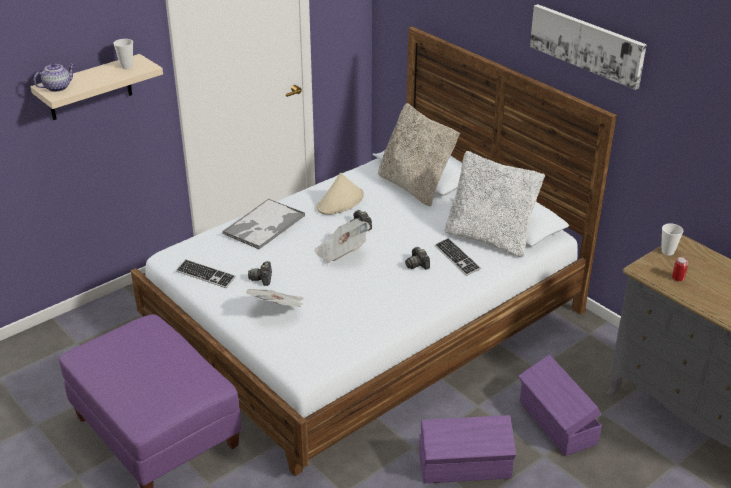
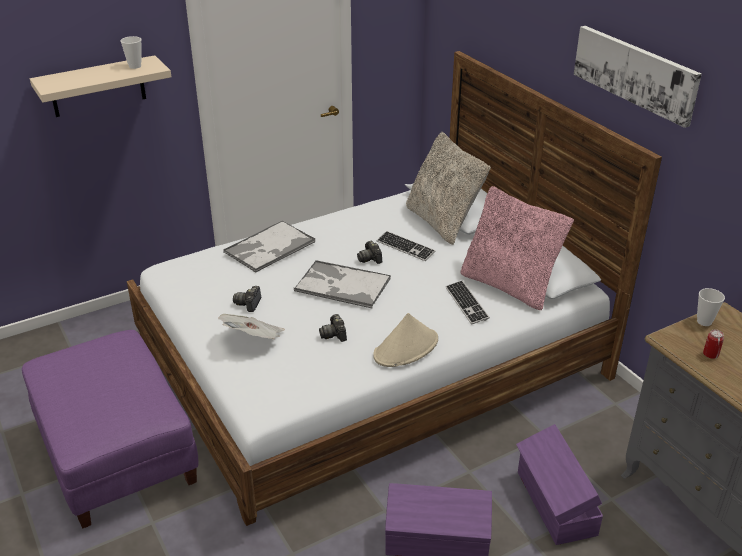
camera: 10 degrees right, 0 degrees up
(58, 87) = (55, 81): teapot -> none
(206, 275) = (192, 294): keyboard -> keyboard (405, 247)
(340, 202) = (358, 231): beige hat -> beige hat (406, 348)
(341, 253) = (341, 285): newspaper -> tray
(417, 264) = (420, 306): camera -> camera (334, 334)
(490, 236) = (510, 283): white pillow -> pink pillow

